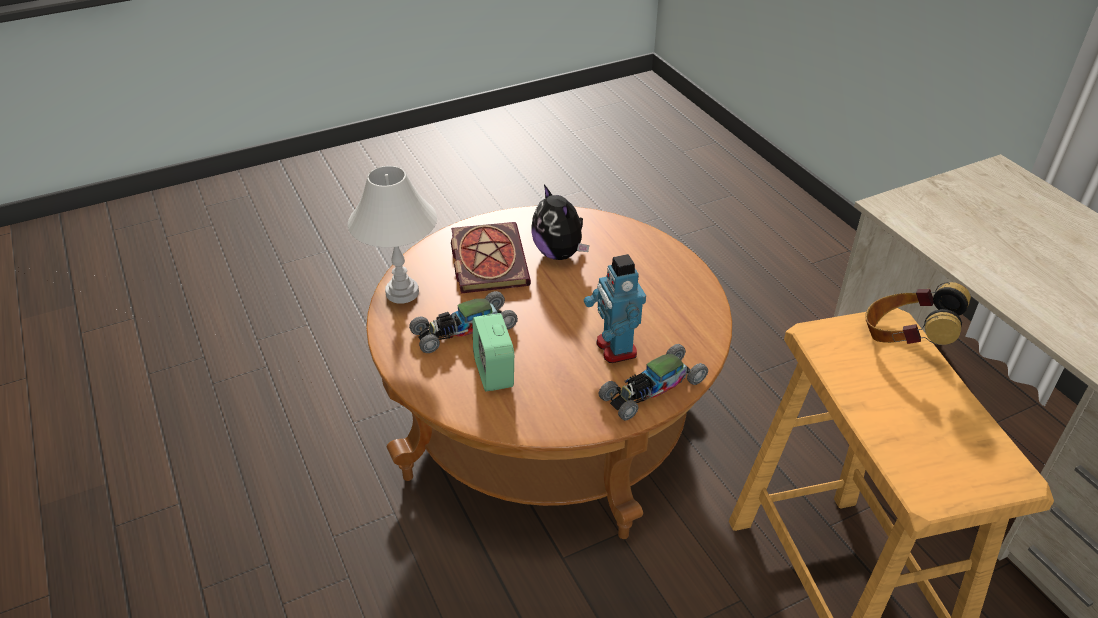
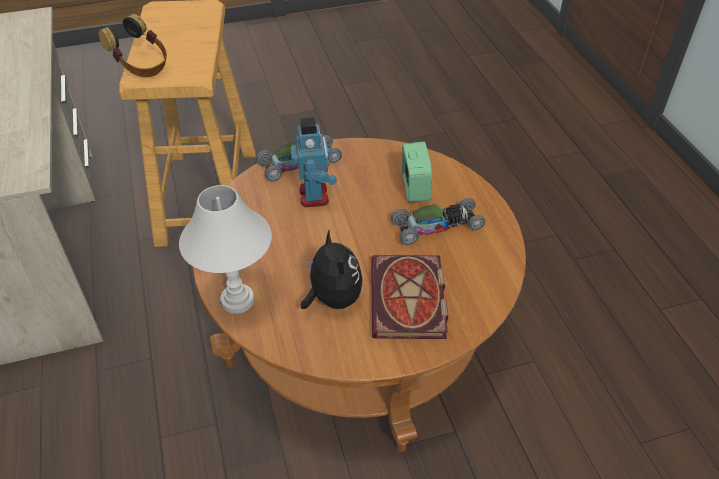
camera: 170 degrees left, 5 degrees up
(401, 292) = (496, 272): white table lamp -> white table lamp (238, 300)

